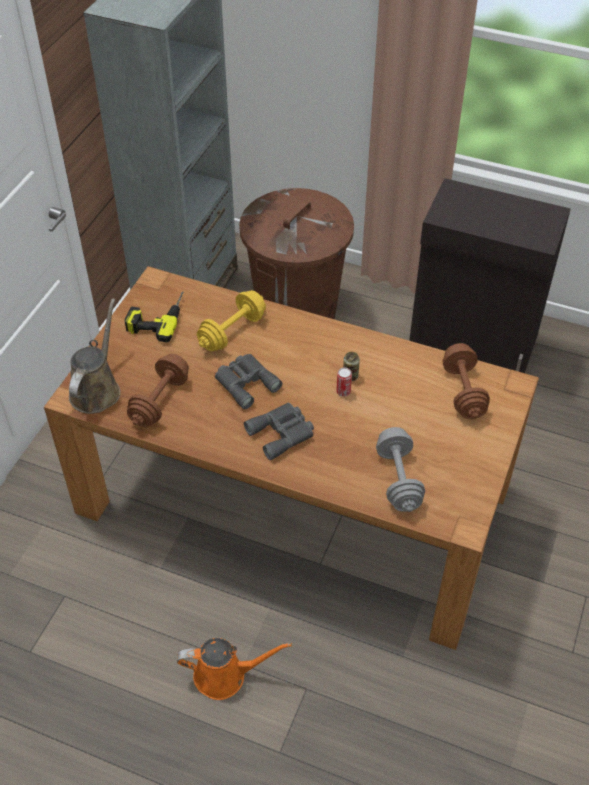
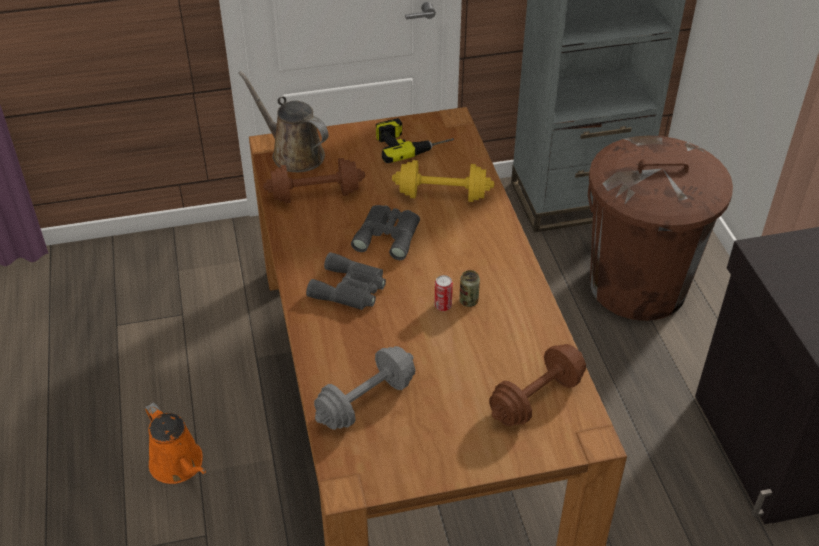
camera: 55 degrees right, 5 degrees down
(97, 389) = (293, 153): brown watering can -> brown watering can turned 120 degrees counterclockwise

